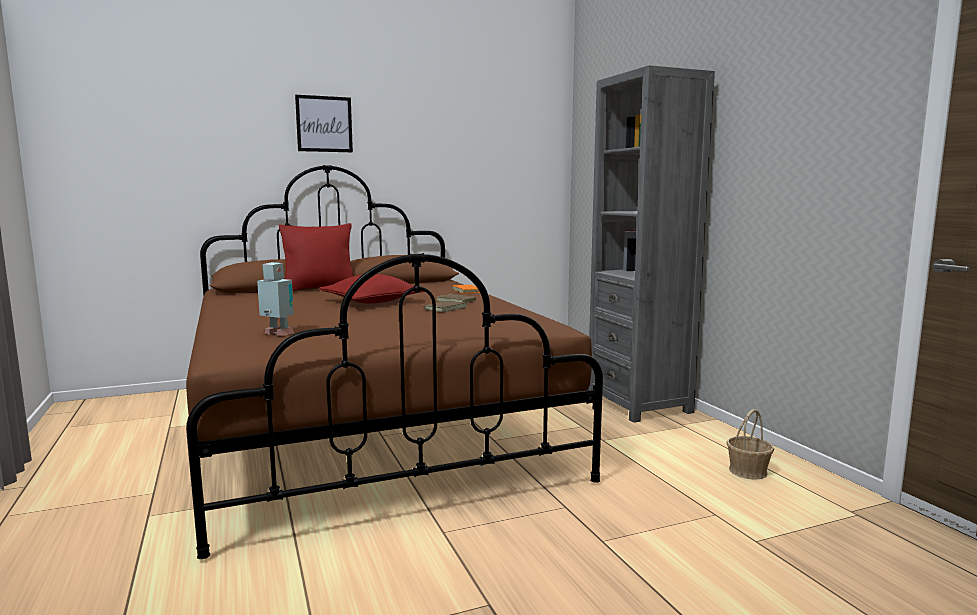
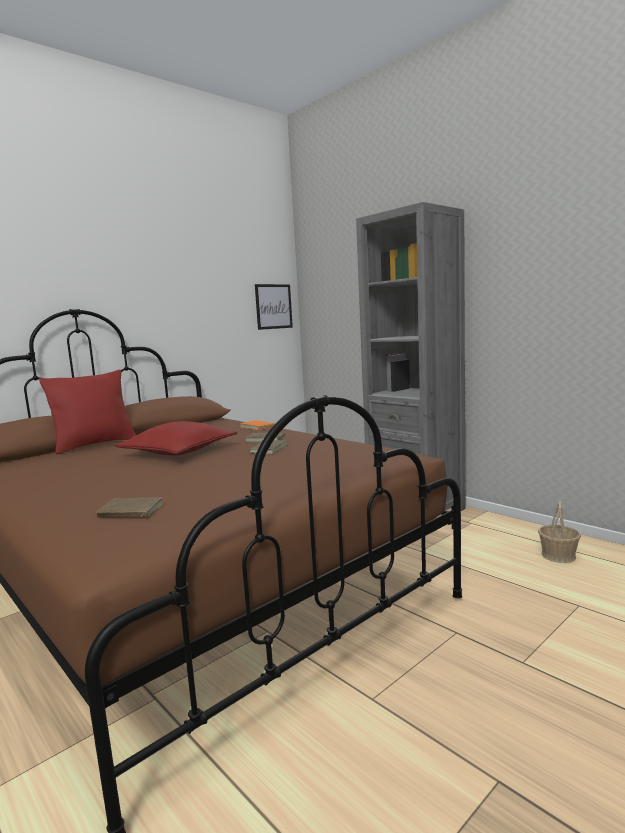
camera: 20 degrees left, 0 degrees up
(278, 334) = (129, 512): toy robot -> brown book
(324, 124) = (65, 265): picture -> picture (273, 306)

